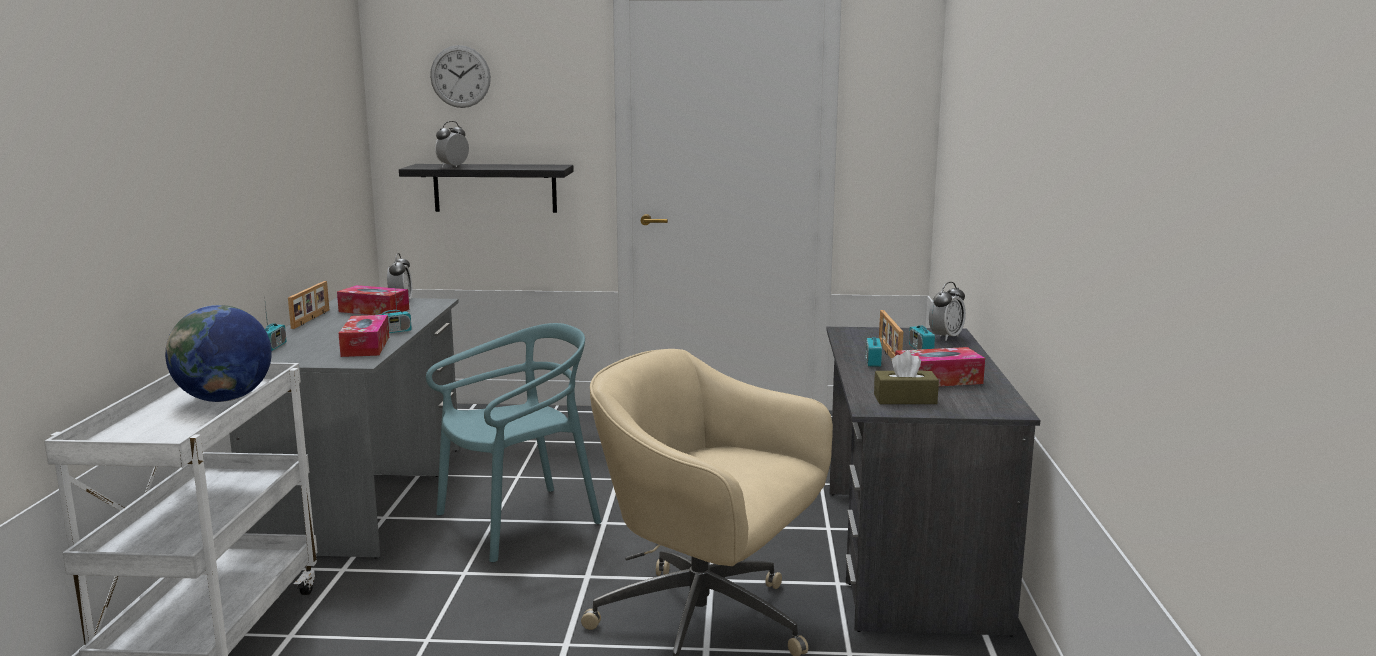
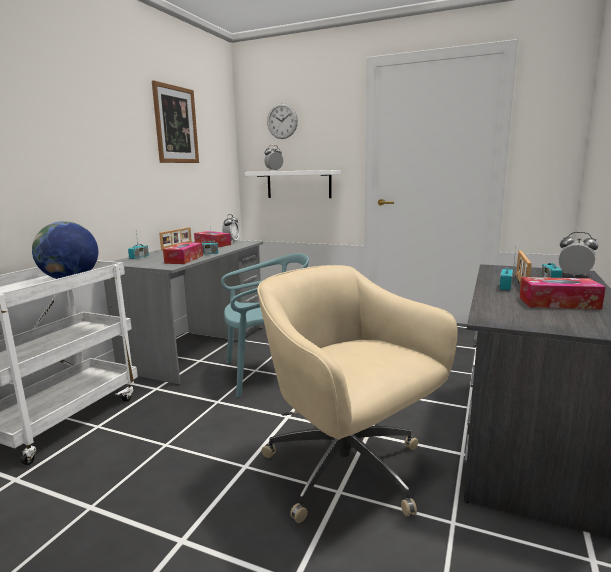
camera: 20 degrees right, 0 degrees up
(293, 98) = (176, 125): none -> picture
(495, 188) = (298, 184): black shelf -> white shelf
(905, 399) = (522, 315): brown tissue box -> none
(945, 337) = (574, 275): alarm clock -> alarm clock turned 120 degrees counterclockwise

